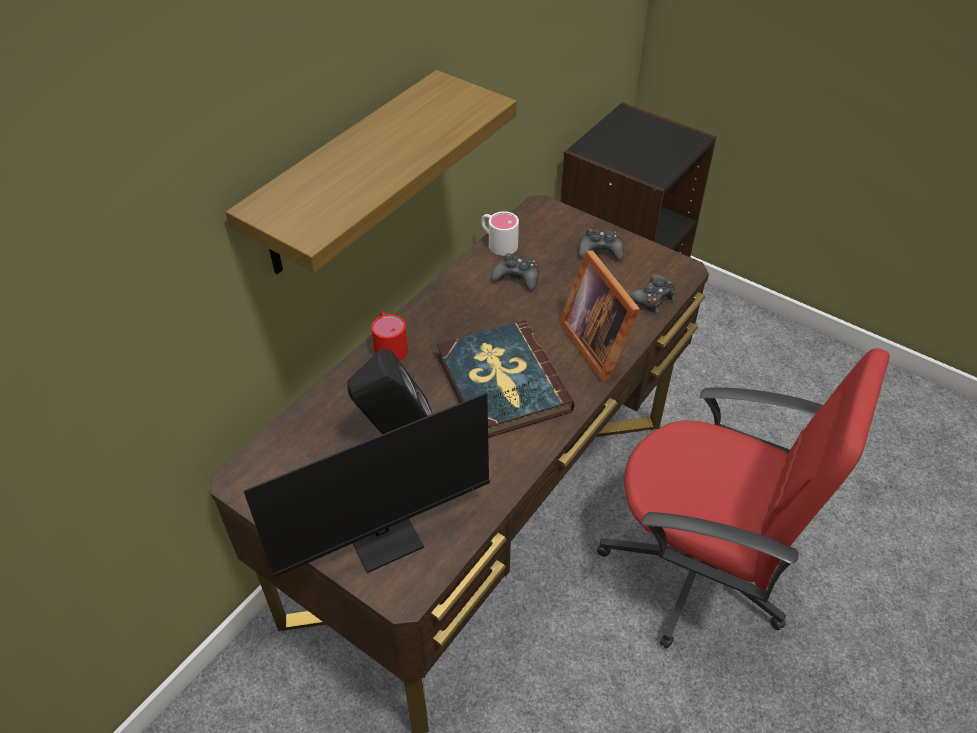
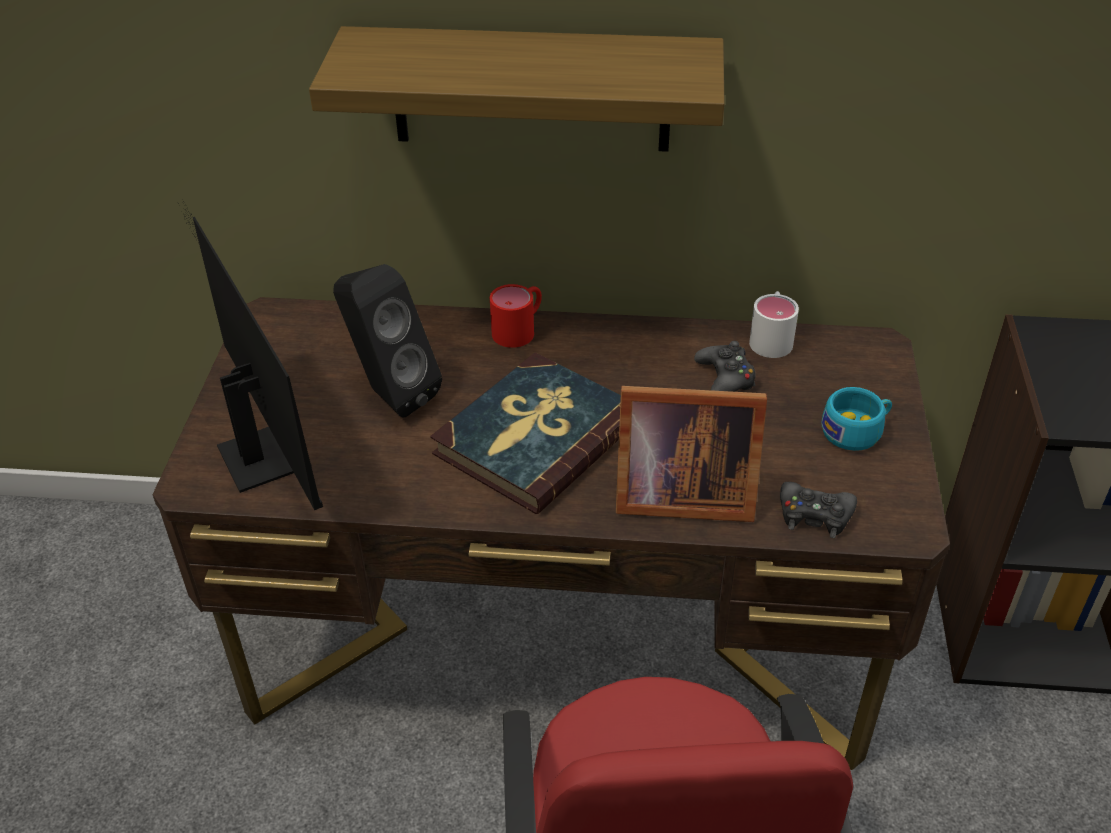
camera: 60 degrees right, 5 degrees down
(395, 534) = (263, 446): monitor -> monitor turned 150 degrees counterclockwise
(598, 343) = (678, 494): picture frame -> picture frame turned 120 degrees counterclockwise
(600, 251) = (856, 431): black game controller -> turquoise cup

